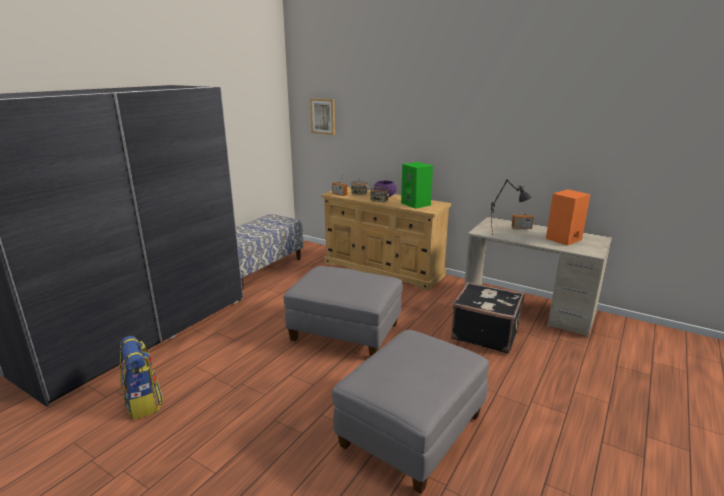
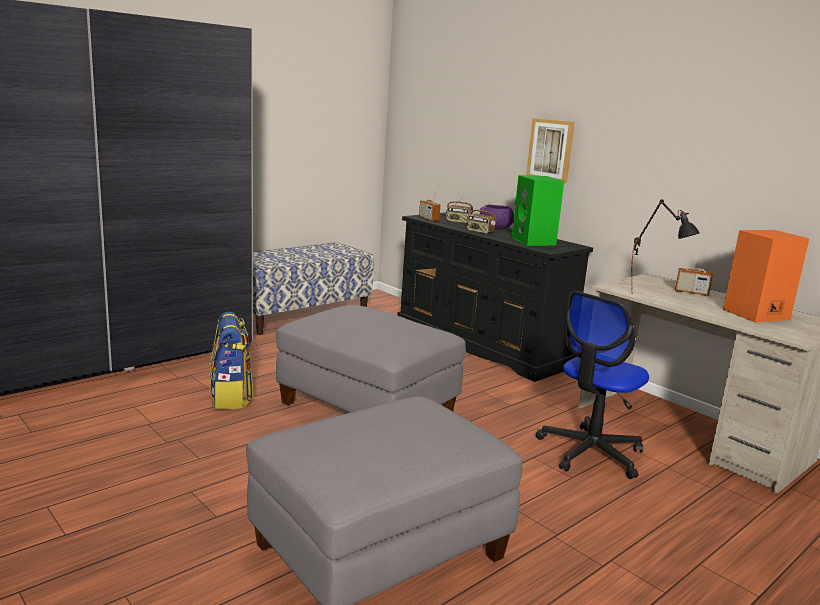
camera: 15 degrees right, 5 degrees down
(144, 403) = (40, 434): backpack -> backpack (231, 397)
(323, 116) = (429, 106): picture -> picture (550, 150)
(384, 269) = (481, 344): beige dresser -> black dresser
(485, 333) = (590, 452): black suitcase -> office chair

